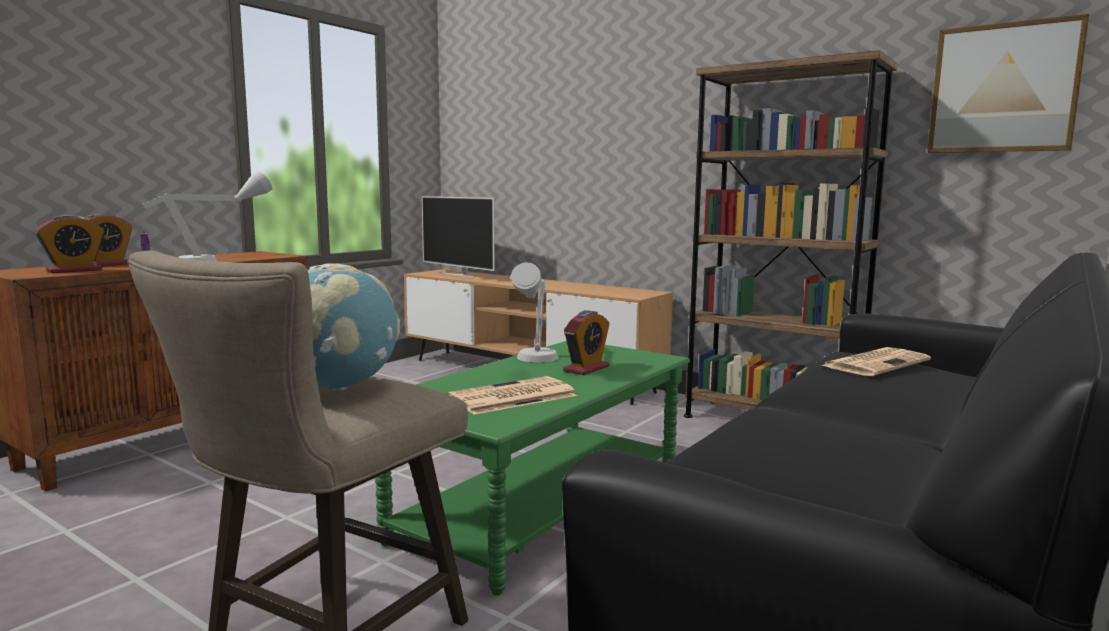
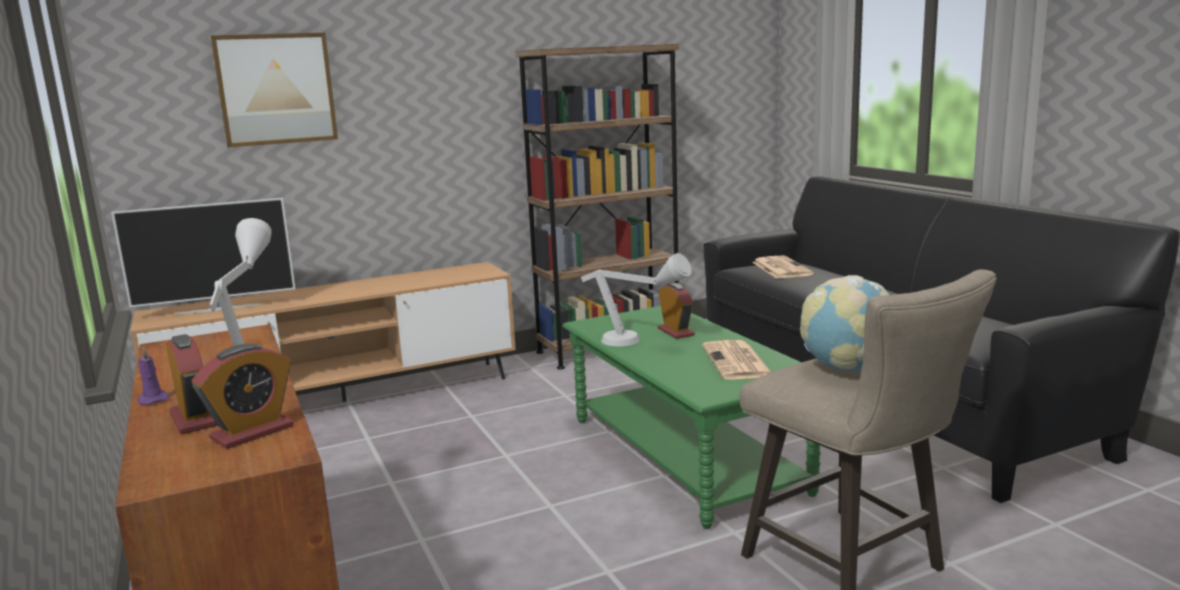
camera: 60 degrees left, 5 degrees up
(74, 270) = (252, 432): alarm clock -> alarm clock turned 60 degrees clockwise
(1003, 88) = (705, 67): picture -> picture (276, 89)

